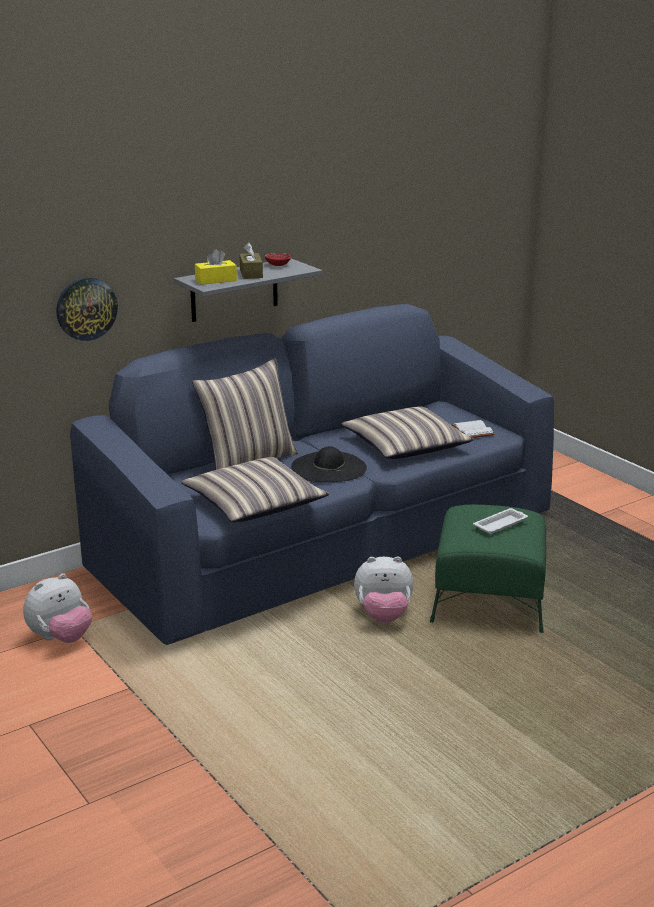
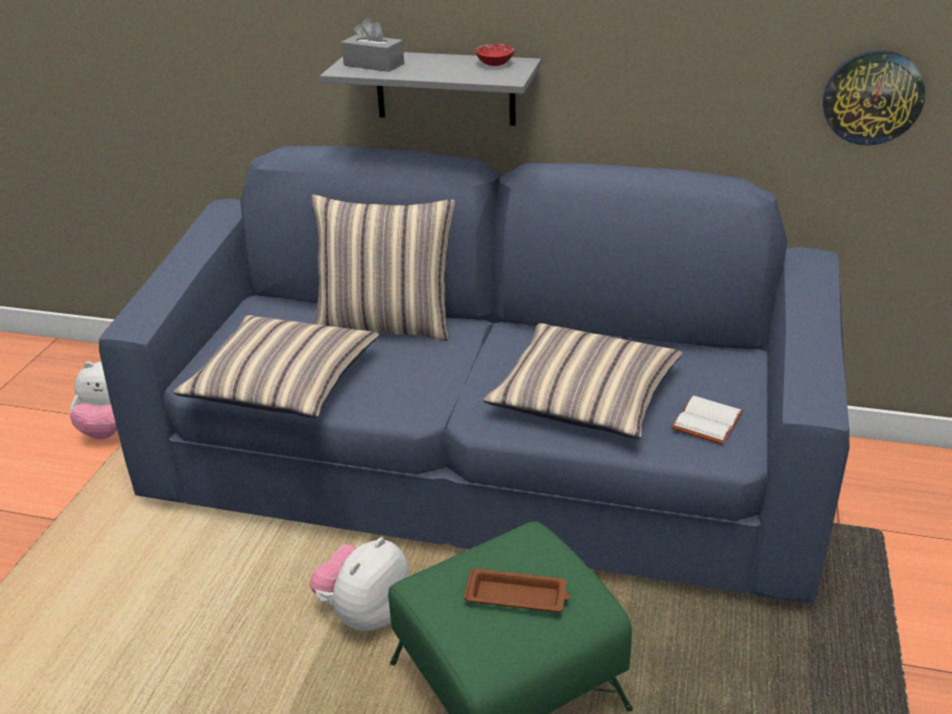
camera: 50 degrees right, 10 degrees up
(86, 308) = (233, 64): wall clock -> wall clock (872, 97)
(216, 280) = (374, 64): yellow tissue box -> grey tissue box
(251, 273) = (433, 67): brown tissue box -> none
(328, 467) = (435, 377): black hat -> none
(383, 616) = (365, 612): plush toy -> plush toy turned 75 degrees clockwise
(501, 524) = (517, 596): white tray -> brown tray

